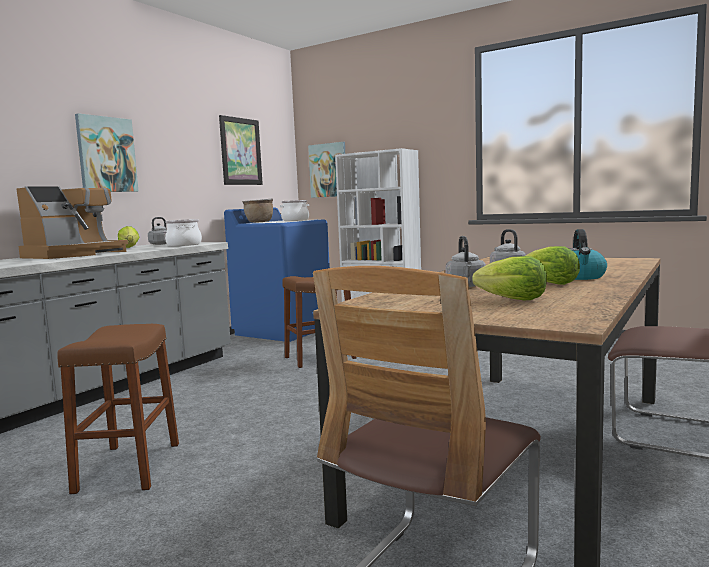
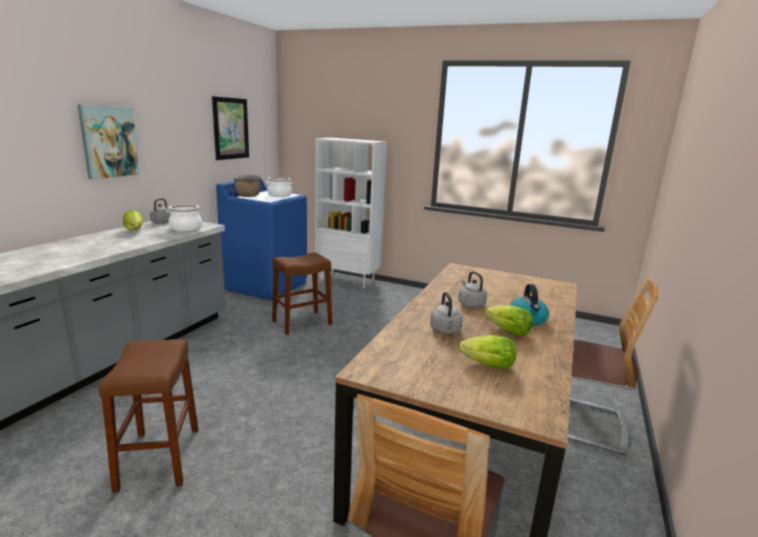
camera: 10 degrees left, 10 degrees up
(75, 254) = (87, 245): coffee machine -> none
(328, 170) = (307, 146): picture -> none

